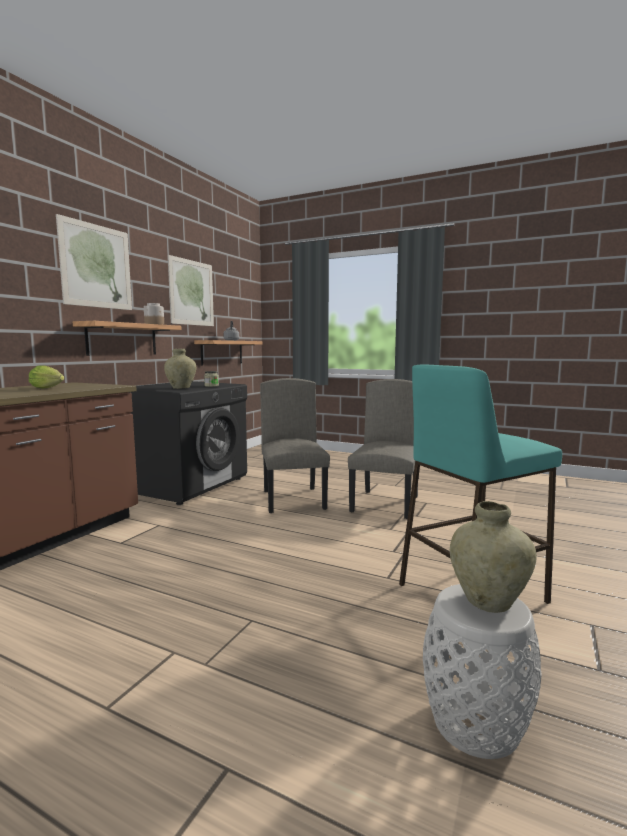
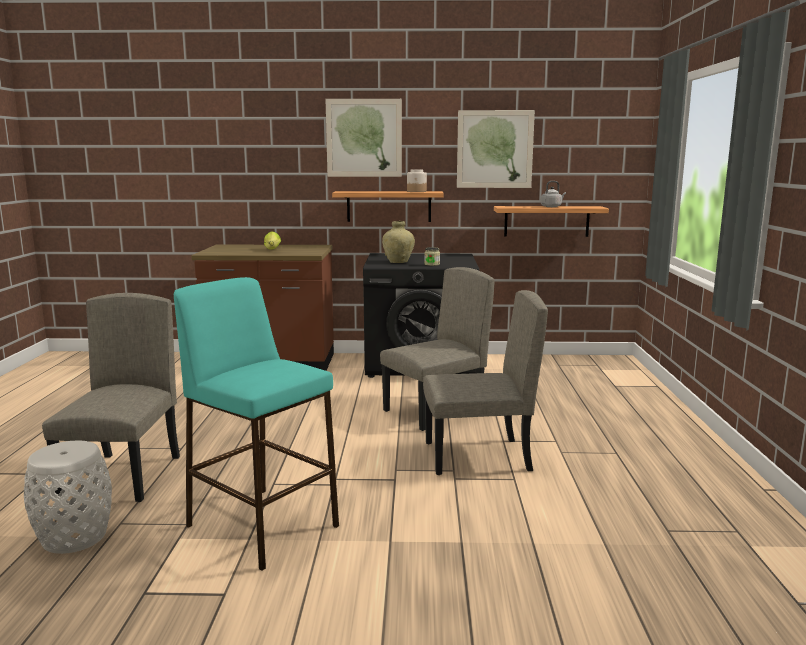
camera: 65 degrees right, 5 degrees up
(307, 672) = (123, 477): none -> beige chair
(488, 601) = (68, 453): beige vase -> none

